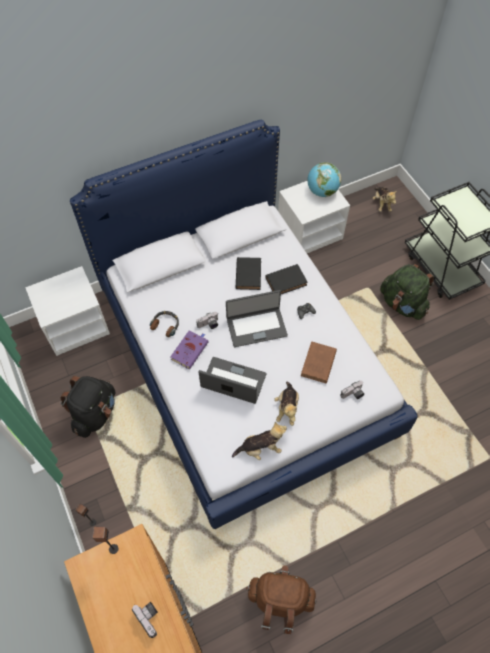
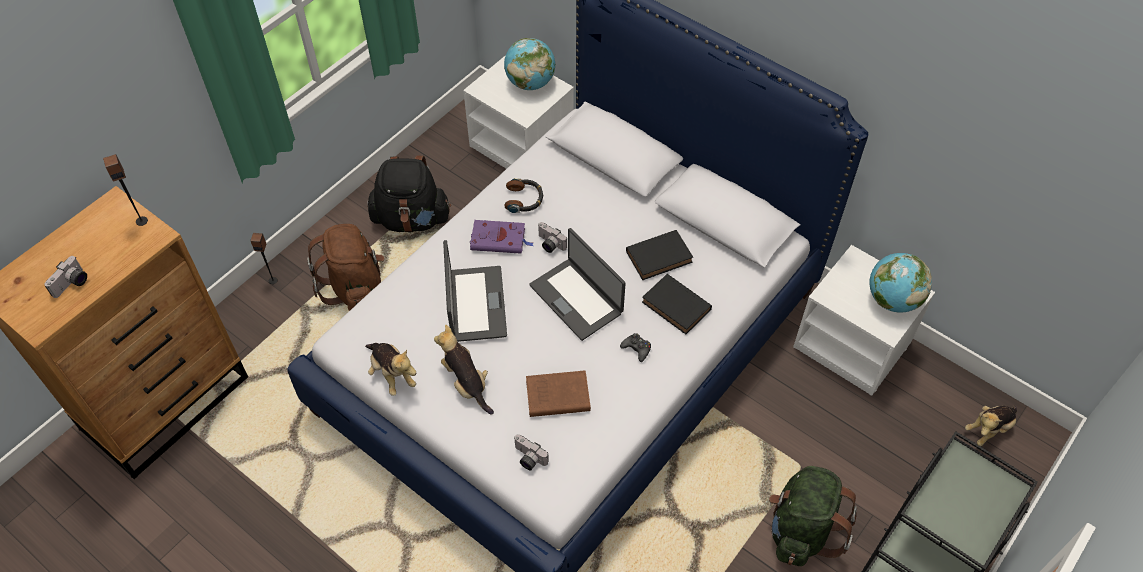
camera: 65 degrees right, 5 degrees down
(62, 287) = (530, 83): none -> globe
(280, 599) = (245, 525): brown backpack -> brown backpack (355, 288)
(287, 408) = (466, 383): plush toy -> plush toy turned 75 degrees clockwise

